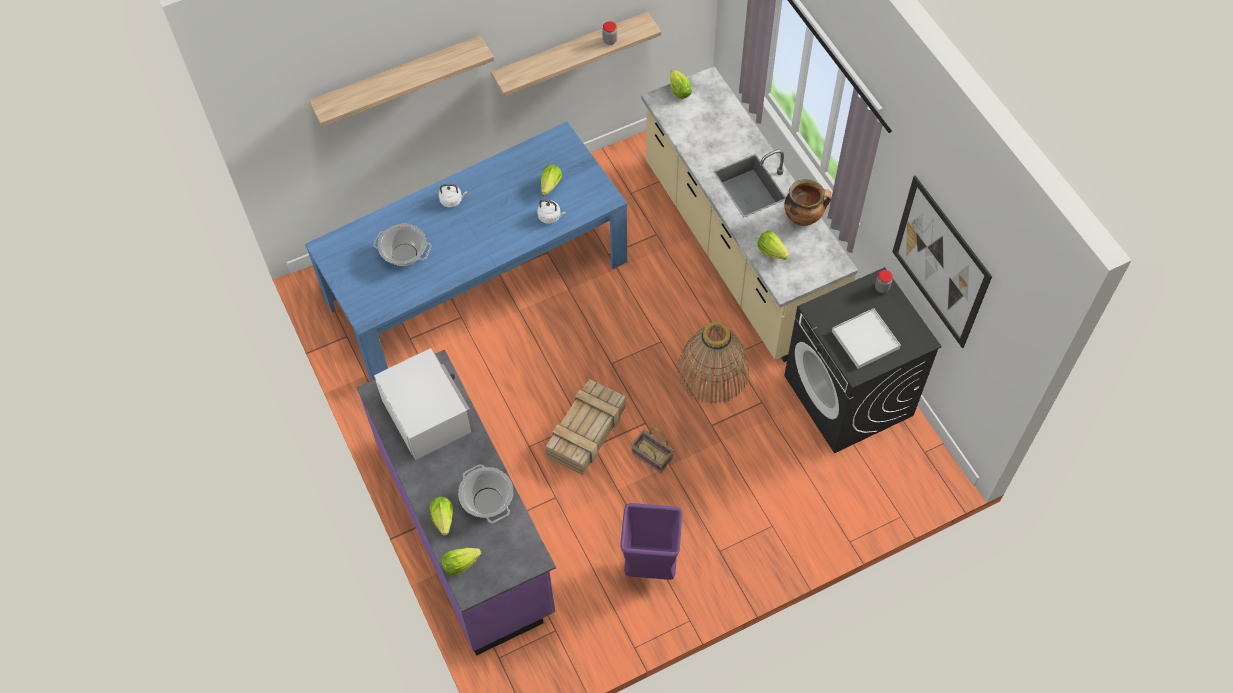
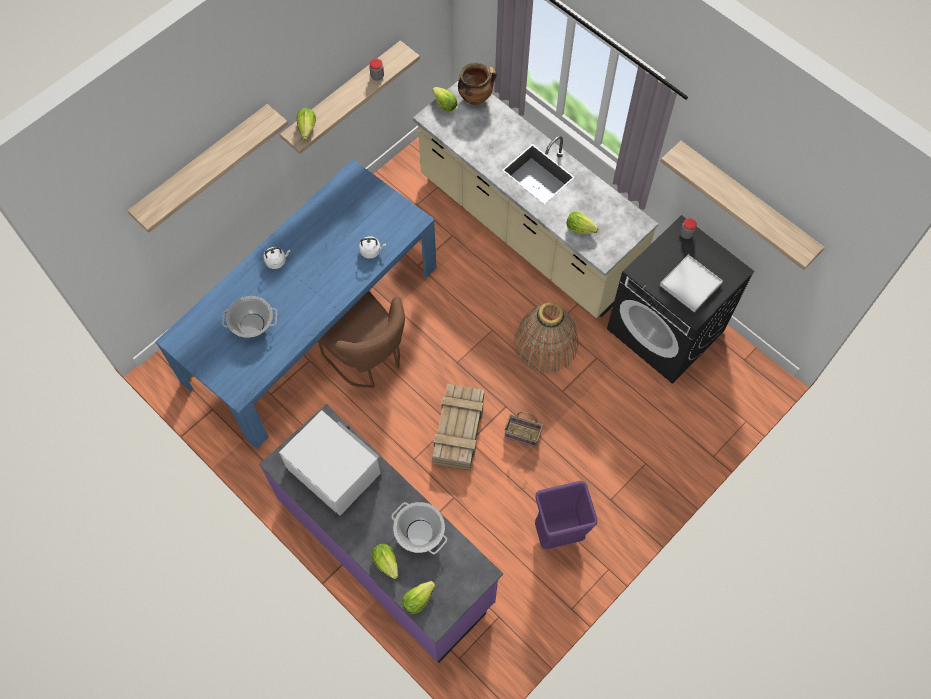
camera: 20 degrees left, 5 degrees up
(521, 333) = (368, 359): none -> brown chair
(550, 185) = (360, 222): lettuce -> lettuce (307, 128)
(803, 217) = (595, 189): cooking pot -> cooking pot (476, 97)
(940, 263) = (747, 201): picture -> shelf

